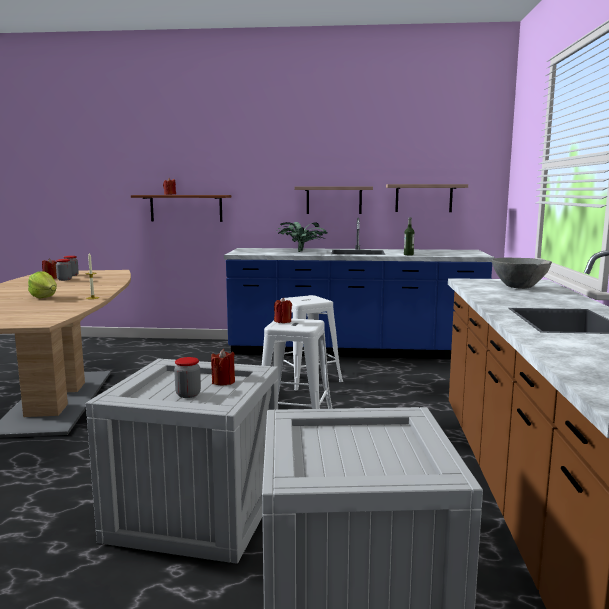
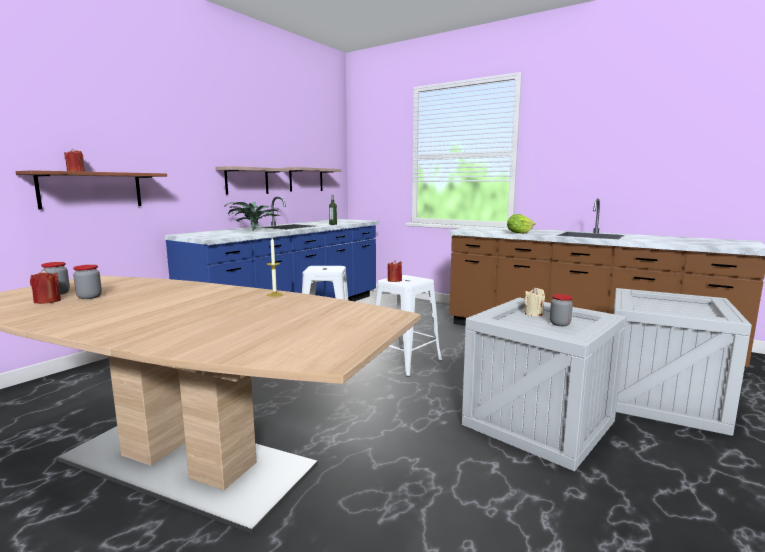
camera: 60 degrees left, 0 degrees up
(44, 297) = (222, 309): lettuce -> lettuce (519, 233)
(223, 382) = (533, 314): red candle -> beige candle
(519, 287) = (498, 229): grey bowl -> none

